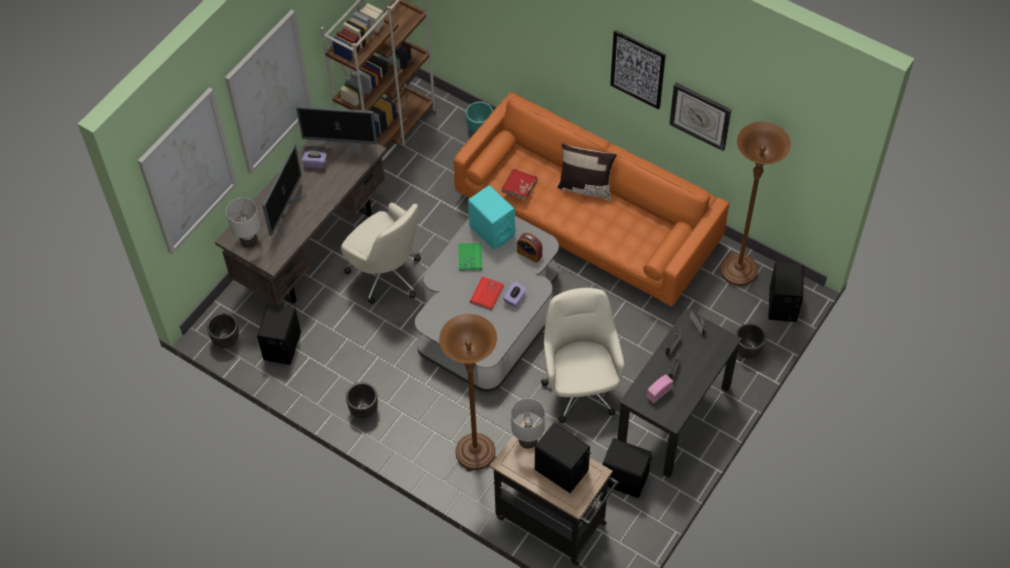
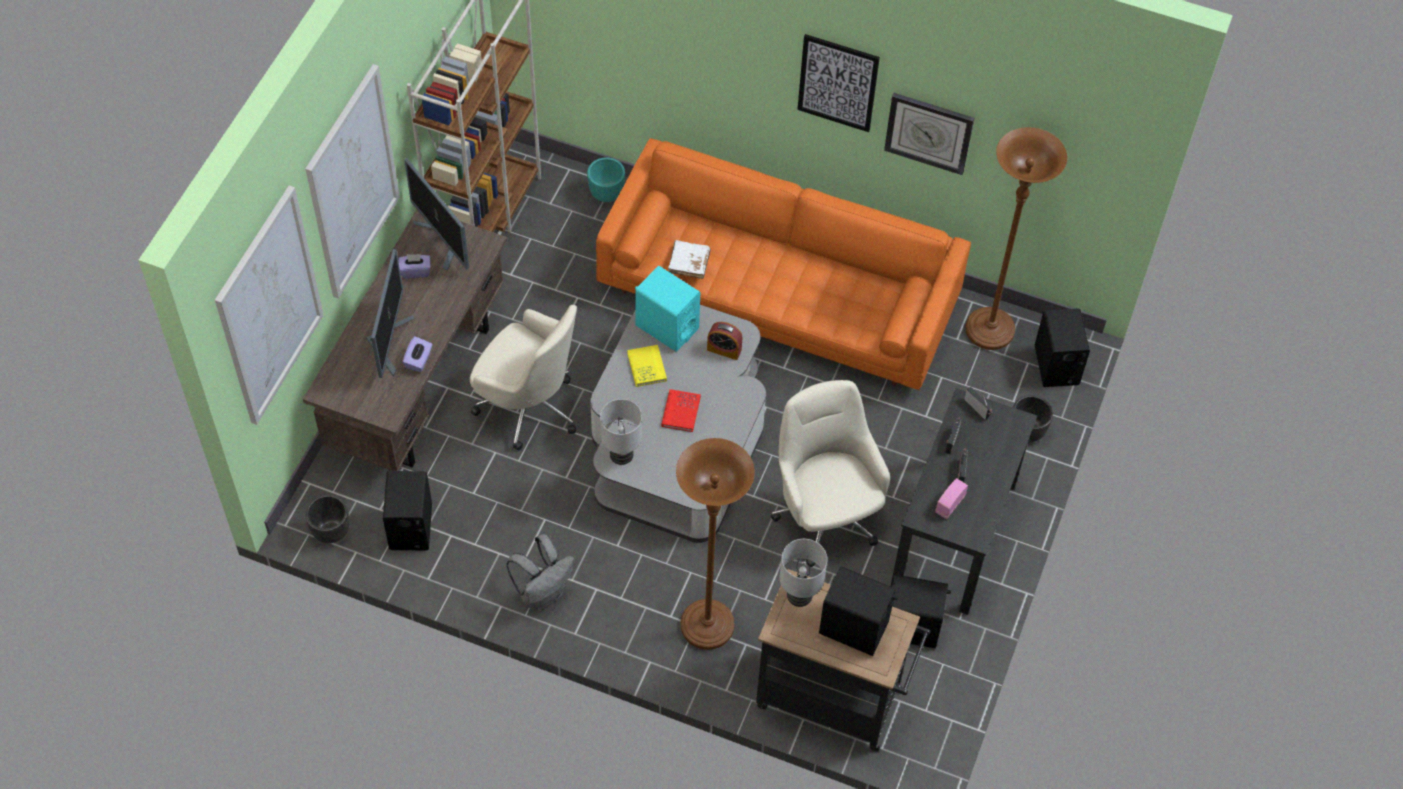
camera: 15 degrees left, 0 degrees up
(248, 240) = (349, 390): grey table lamp -> grey table lamp (621, 454)
(341, 145) = (444, 241): monitor -> monitor turned 60 degrees clockwise
(364, 409) = (543, 593): black planter -> grey backpack
(470, 258) = (646, 367): green book -> yellow book
(515, 298) = (719, 411): purple tissue box -> purple tissue box (419, 360)
(519, 188) = (688, 265): red book -> white book
(585, 188) = (776, 251): pillow -> none

